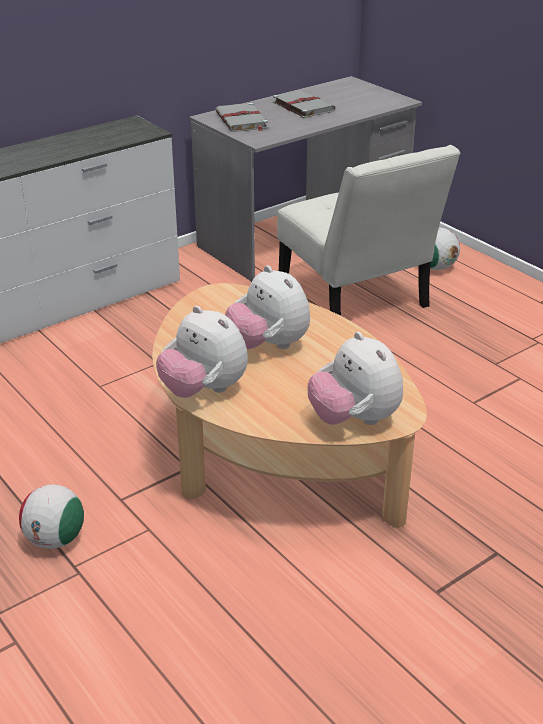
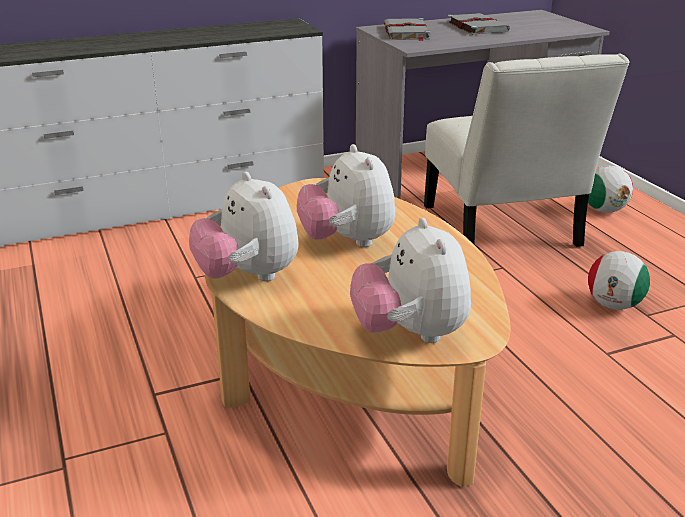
camera: 15 degrees right, 5 degrees down
(55, 539) = (61, 425): football -> football (613, 305)

